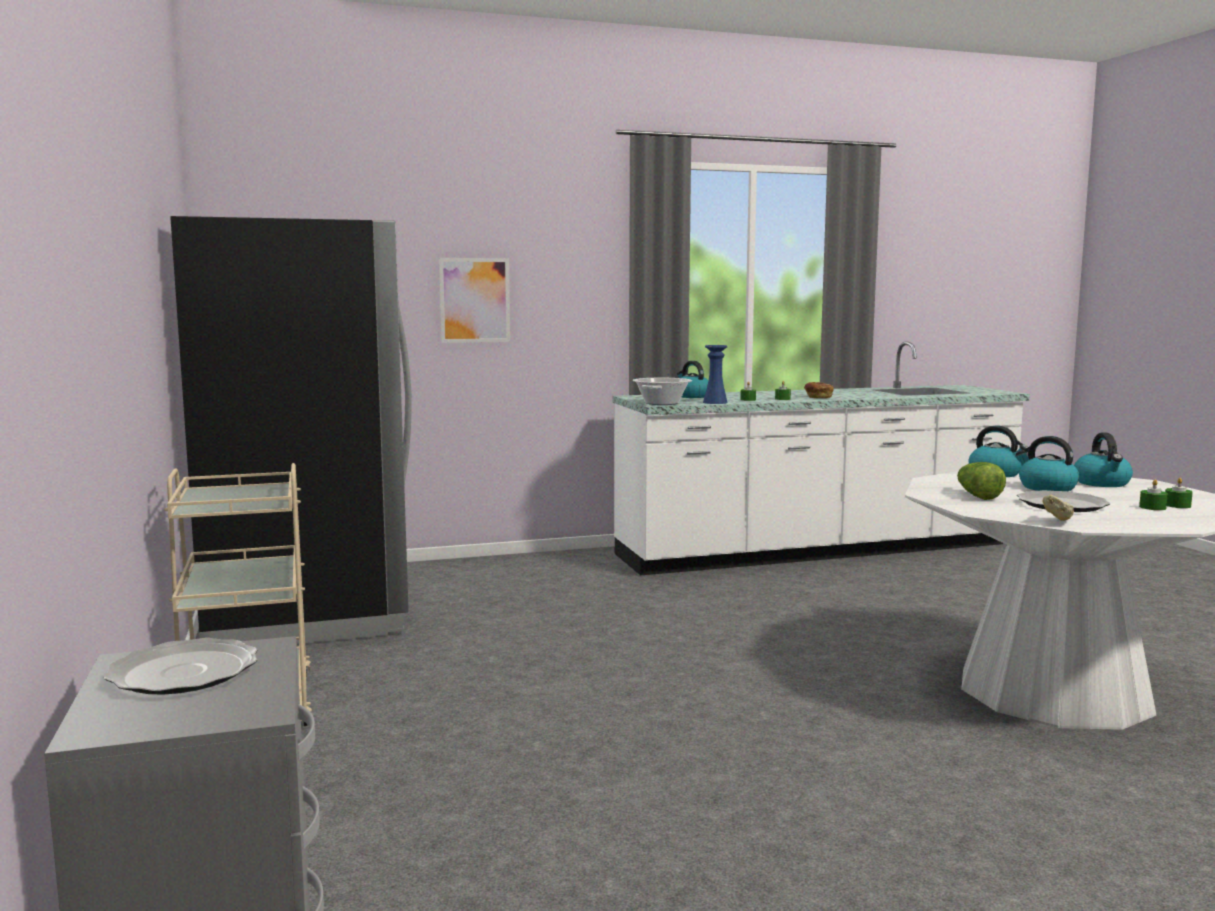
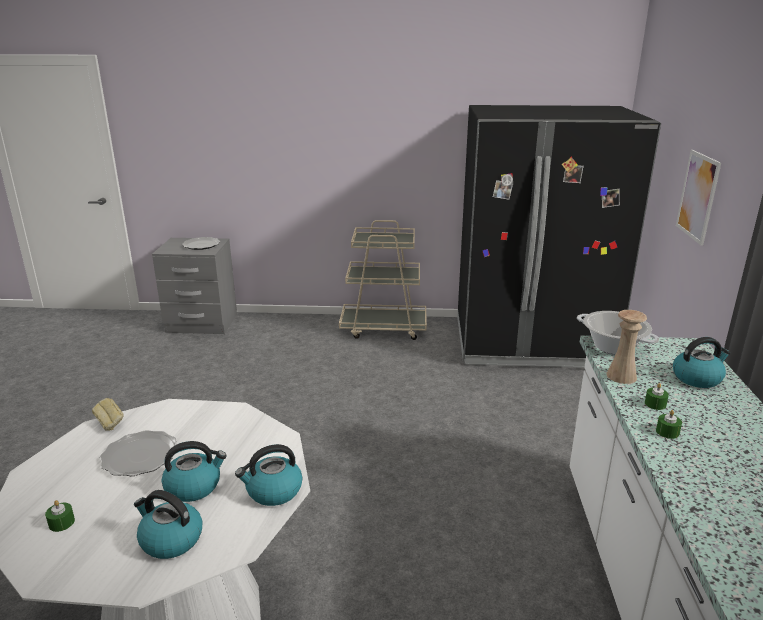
camera: 110 degrees right, 15 degrees up
(715, 402) = (621, 376): blue vase -> beige vase
(818, 397) = (700, 471): bread -> none
(977, 496) = (208, 431): lettuce -> none
(1152, 507) = (77, 501): green candle -> none

